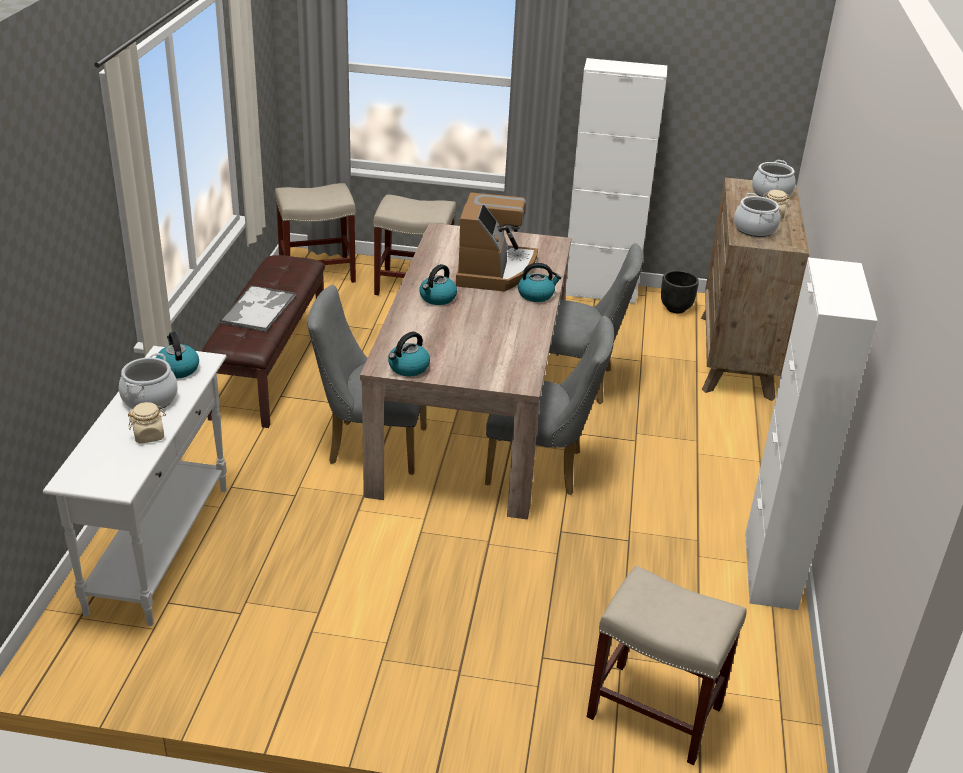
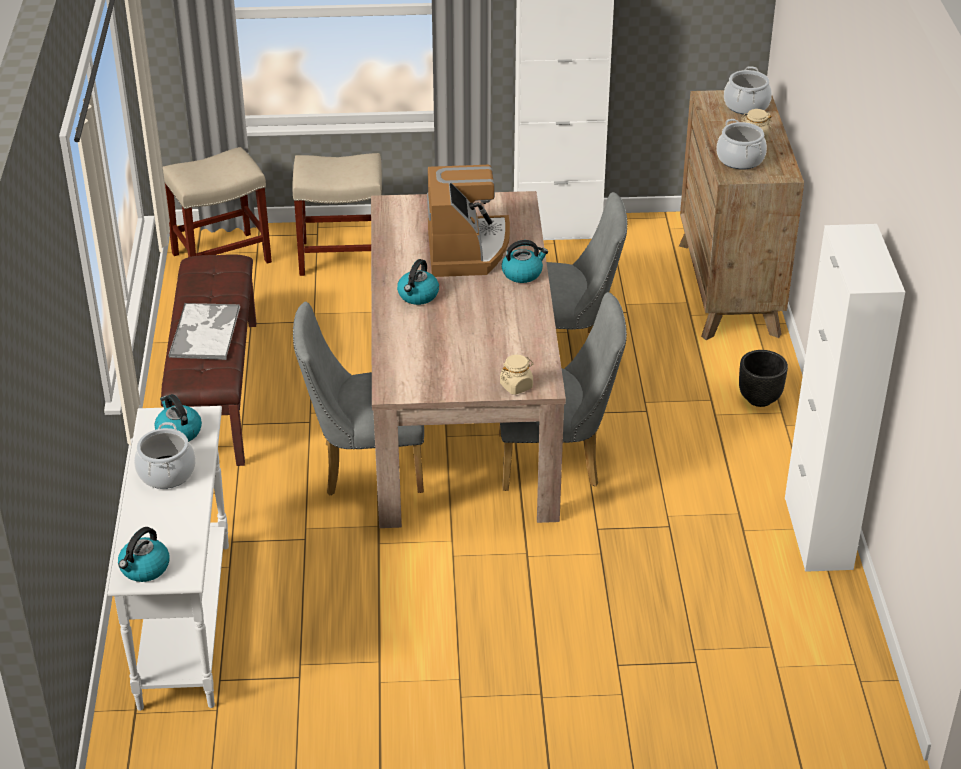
camera: 10 degrees left, 5 degrees up
(149, 435) = (186, 514): beige jar -> beige jar (516, 386)
(408, 368) = (419, 388): kettle -> kettle (144, 568)
(657, 712) = (742, 697): beige stool -> none
(675, 308) = (647, 238): black planter -> black planter (758, 399)

